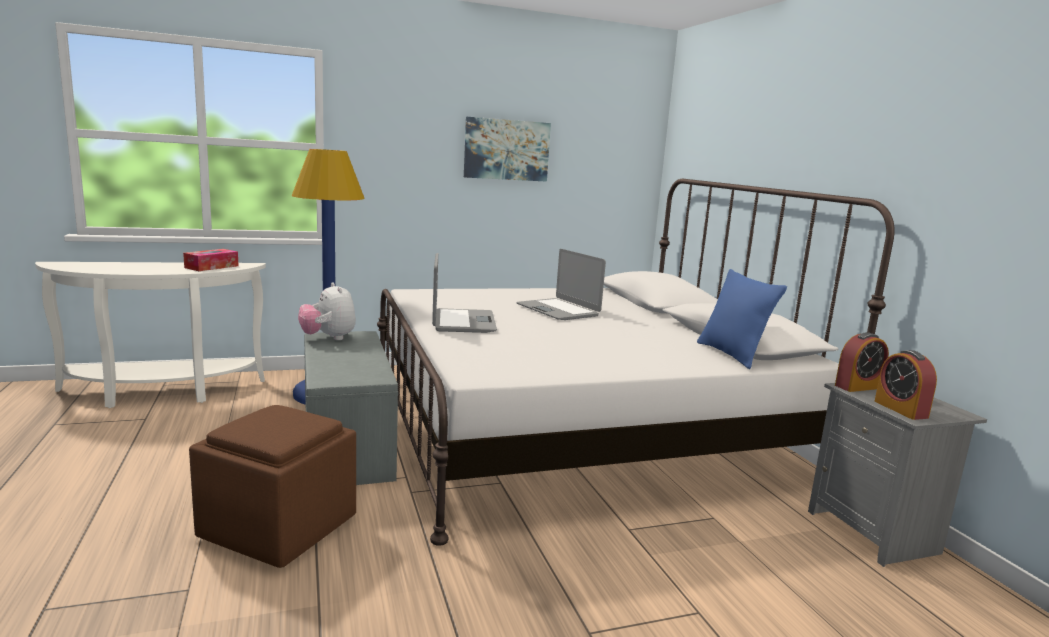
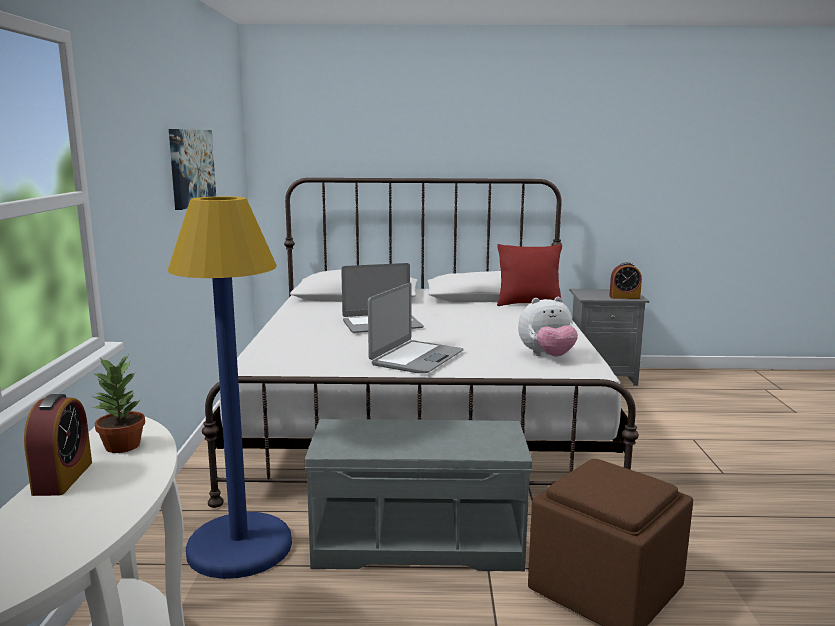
camera: 70 degrees left, 0 degrees up
(211, 267) = (123, 446): tissue box -> potted plant
(328, 338) = (343, 444): plush toy -> plush toy (547, 356)
(462, 322) = (416, 358): laptop -> laptop turned 105 degrees clockwise
(731, 355) = (528, 304): blue pillow -> red pillow
(858, 386) = (586, 296): alarm clock -> alarm clock (63, 478)

